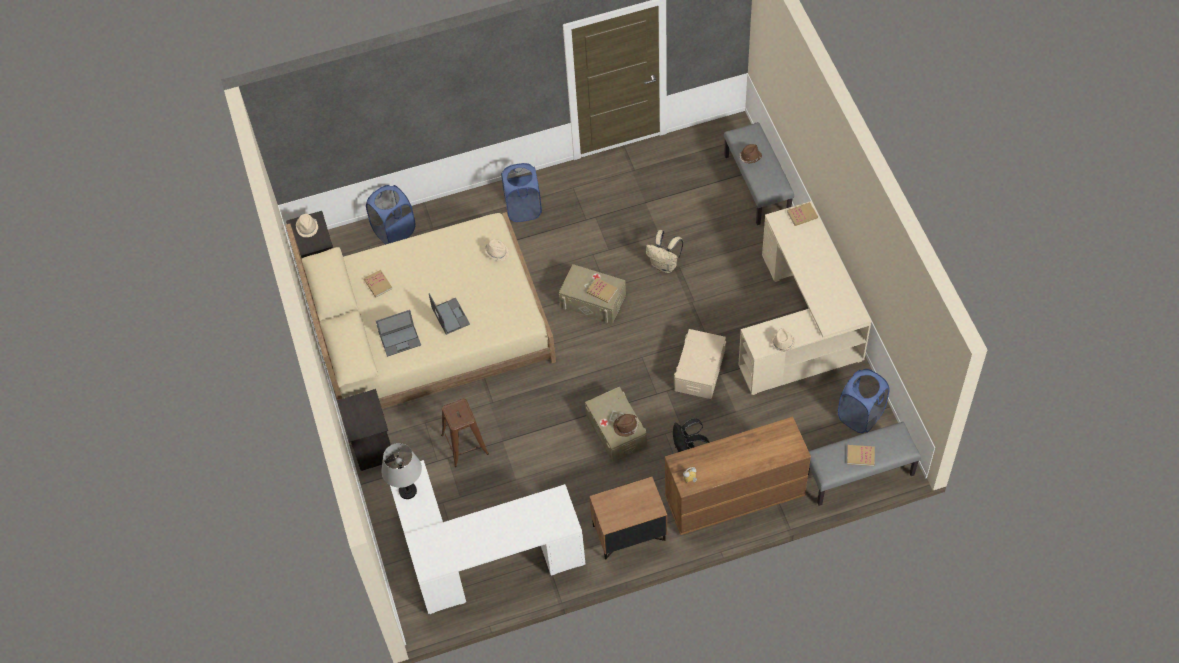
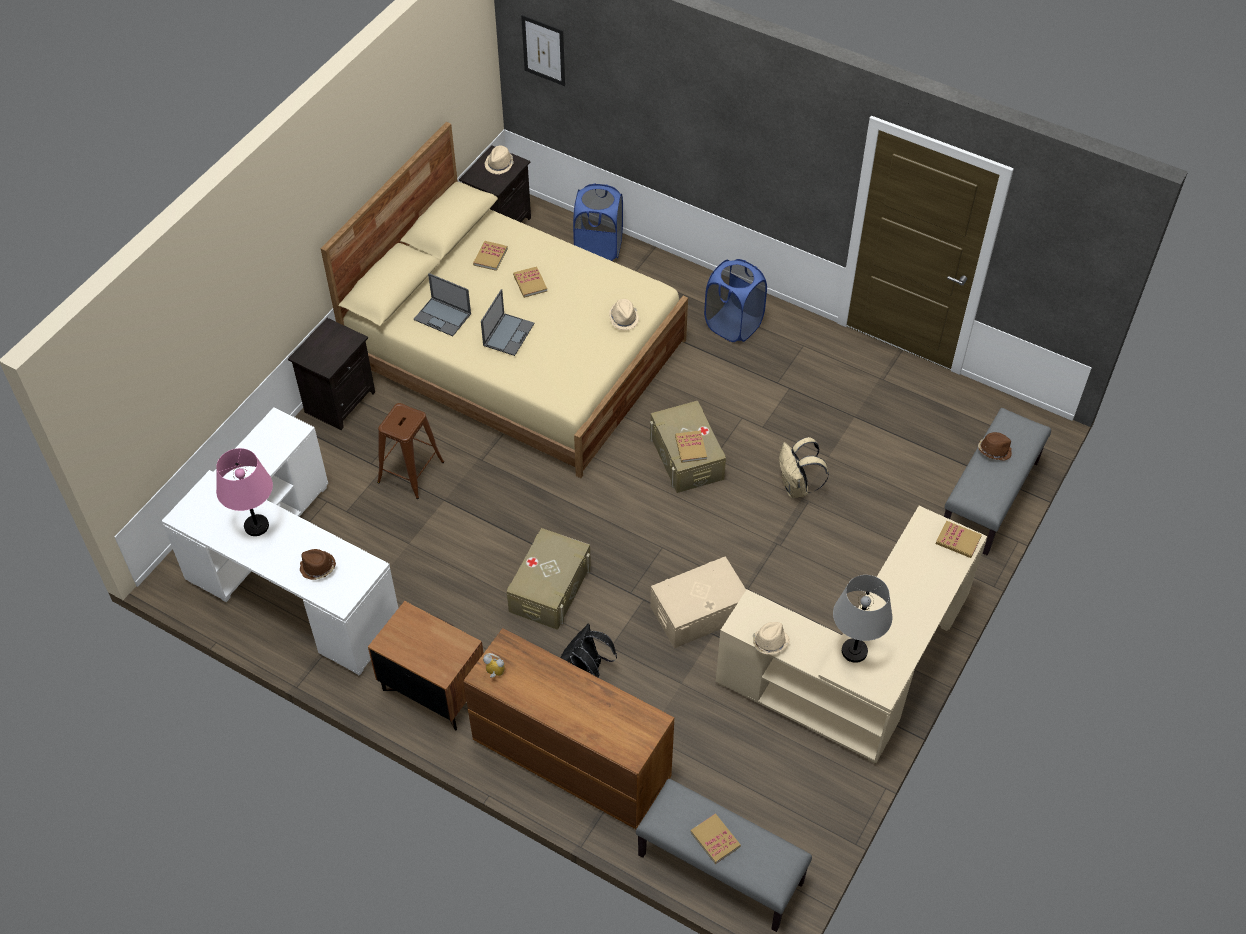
camera: 45 degrees right, 5 degrees down
(303, 133) = (543, 50): none -> picture
(408, 491) = (266, 440): grey table lamp -> grey table lamp (854, 651)
(421, 278) = (530, 283): none -> book
(472, 534) = (257, 526): none -> pink table lamp
(626, 426) = (546, 585): brown hat -> brown hat (318, 568)
(860, 415) = (800, 814): blue laundry basket -> none

